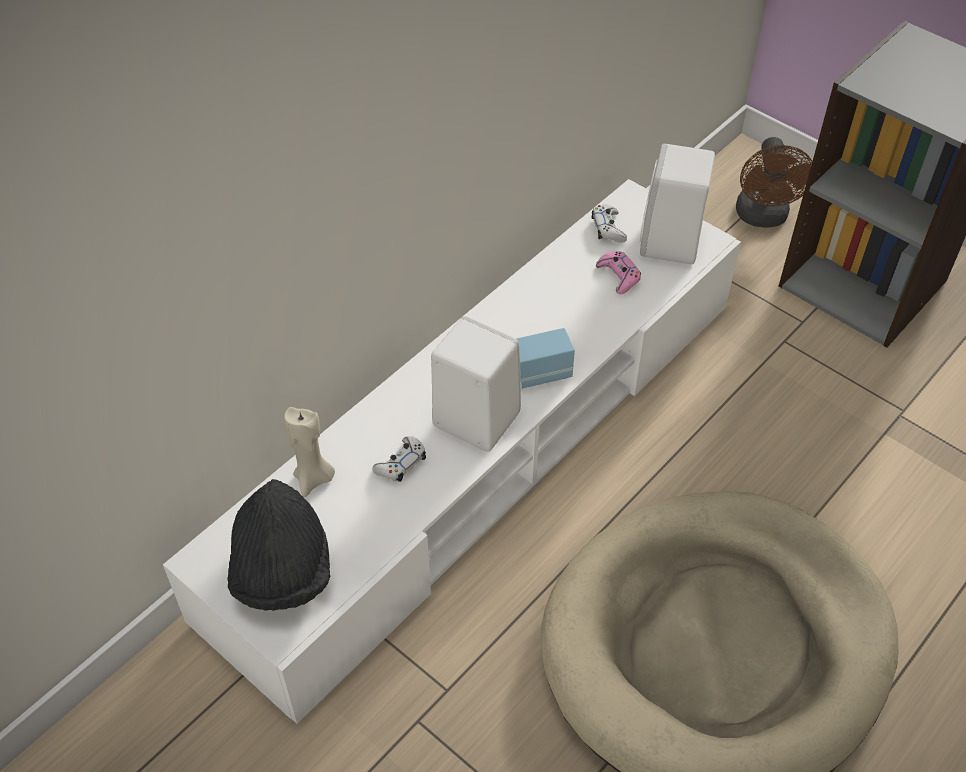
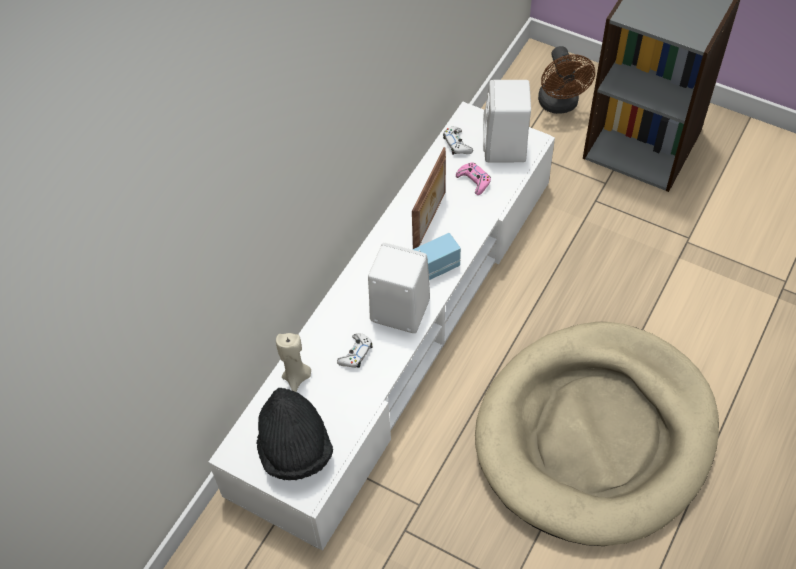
camera: 10 degrees left, 5 degrees up
(547, 316) = (430, 221): none -> picture frame

